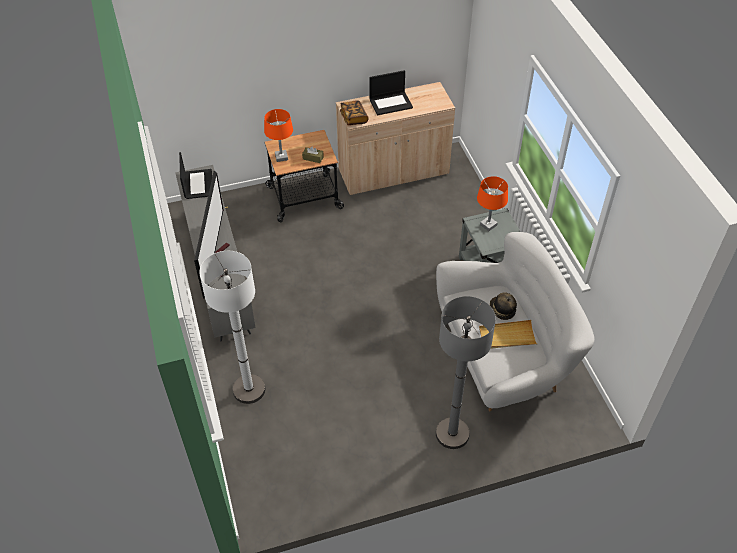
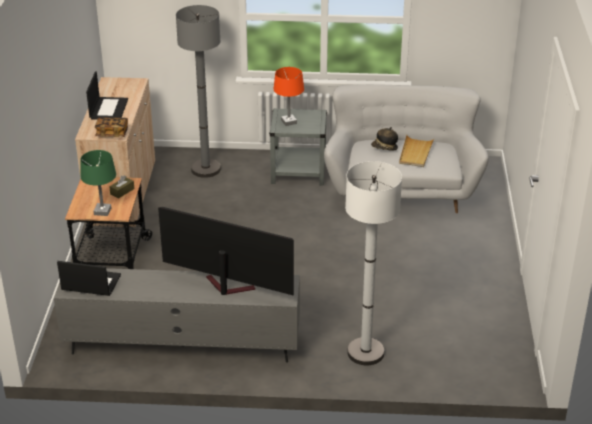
camera: 70 degrees left, 15 degrees down
(281, 157) = (102, 211): orange table lamp -> green table lamp
(452, 434) = (473, 238): grey floor lamp -> grey floor lamp (206, 169)

